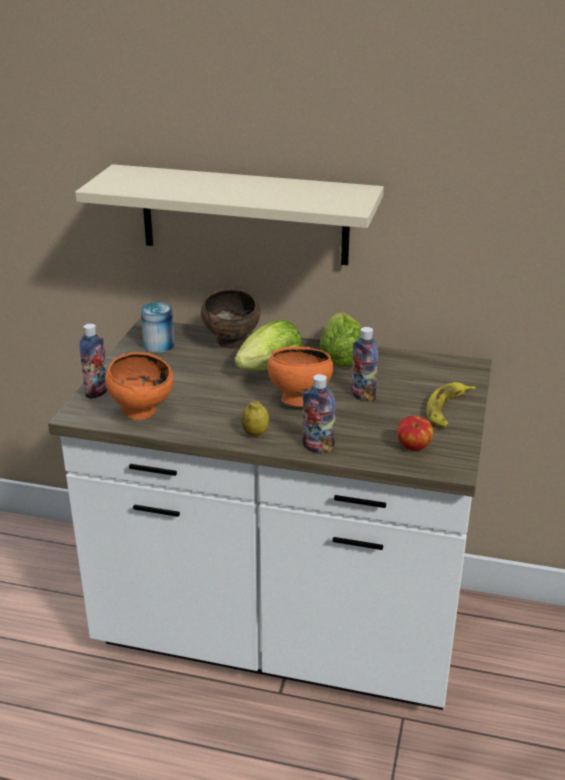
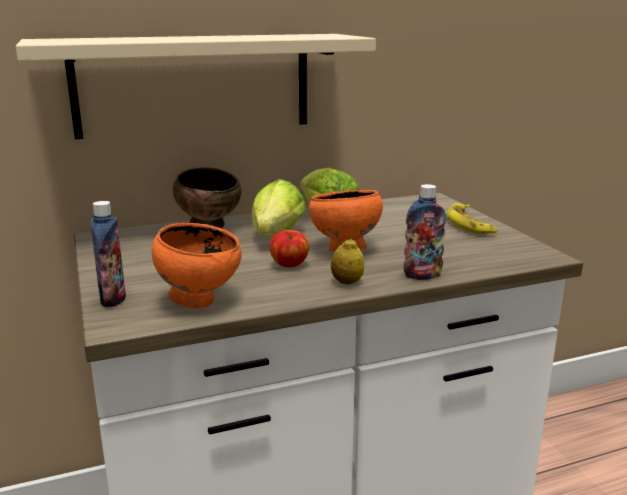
camera: 35 degrees left, 10 degrees down
(159, 345) = (131, 246): can -> none
(363, 396) = (391, 233): bottle -> none
(413, 447) = (494, 253): apple -> apple (290, 265)

